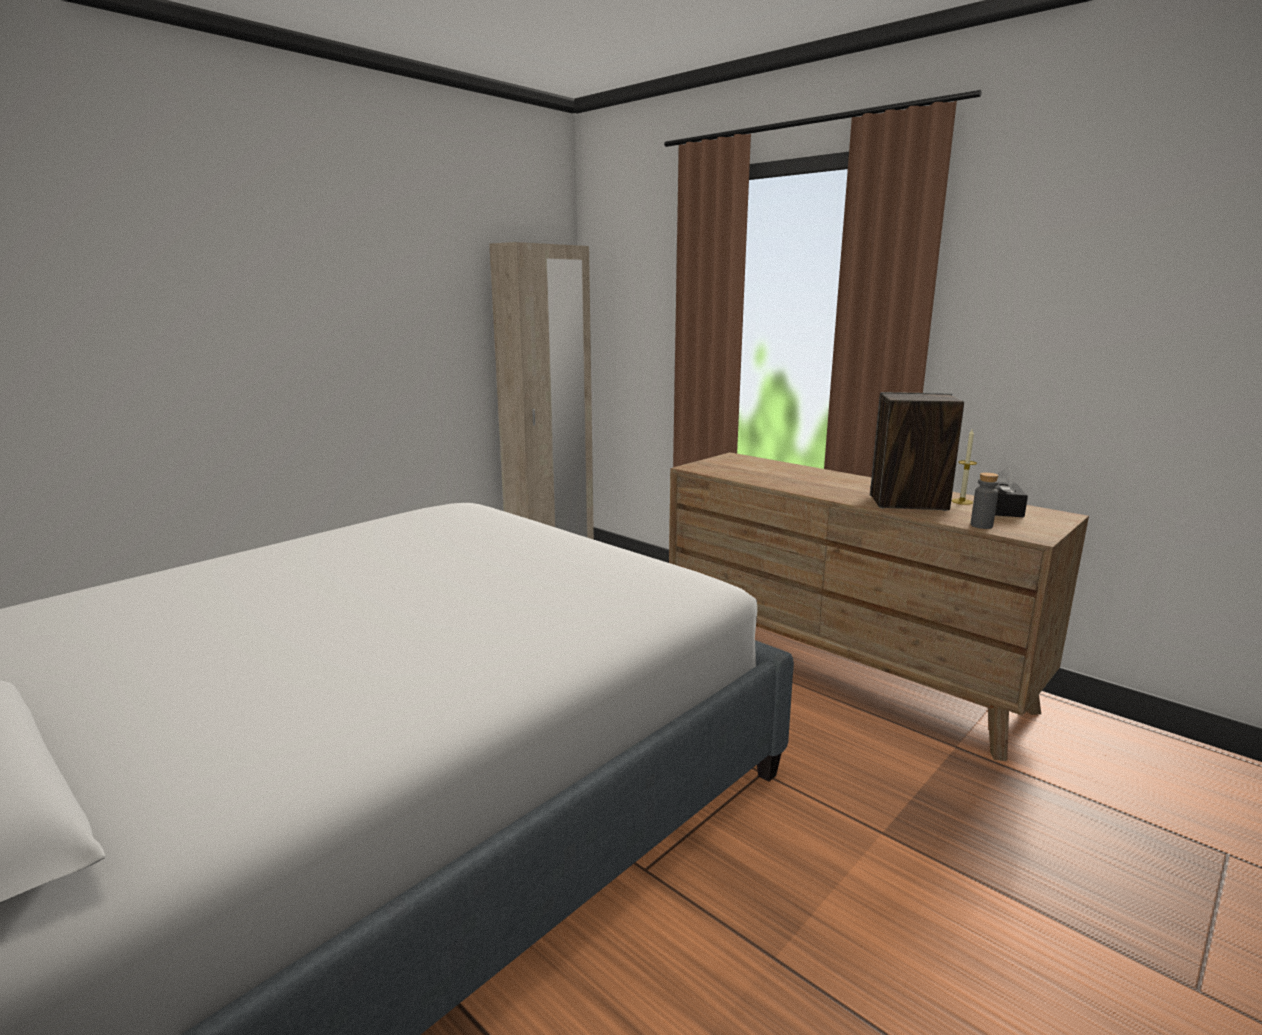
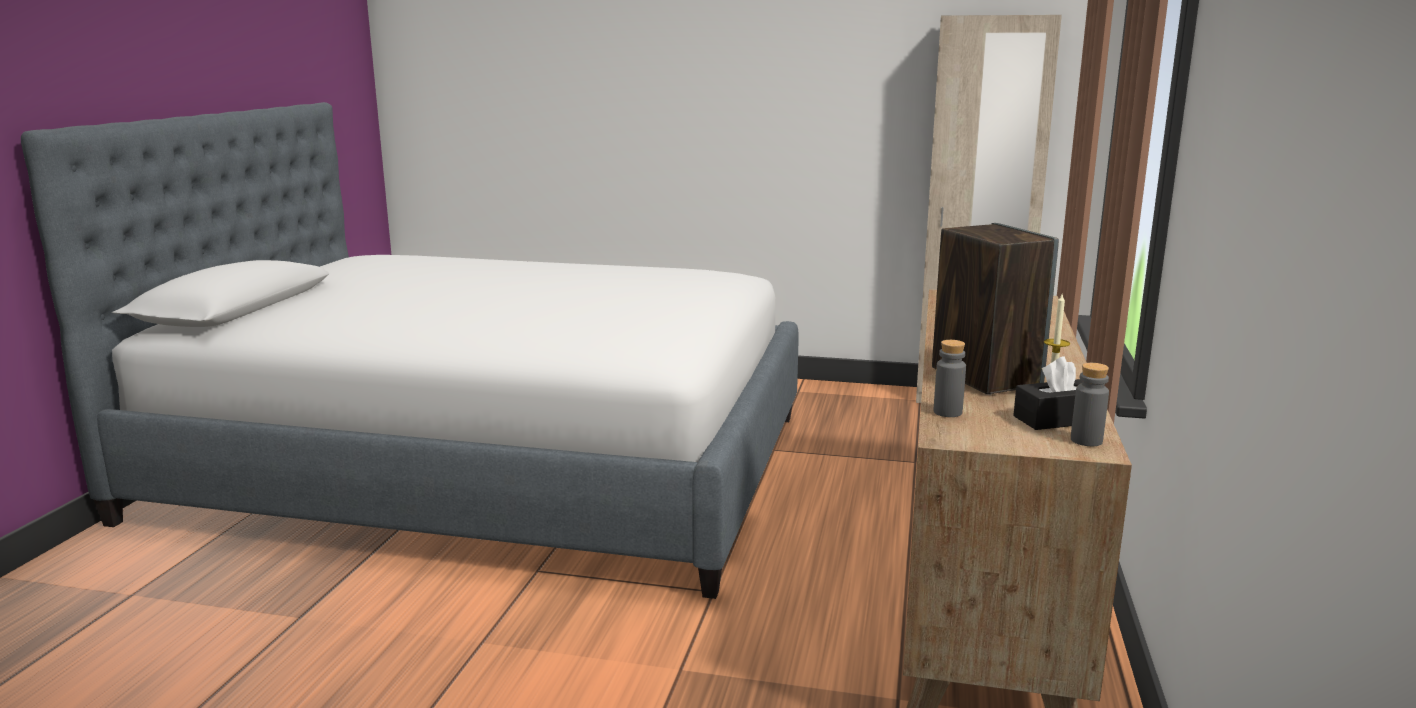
camera: 60 degrees right, 0 degrees up
(1046, 513) = (1086, 440): none -> grey bottle

